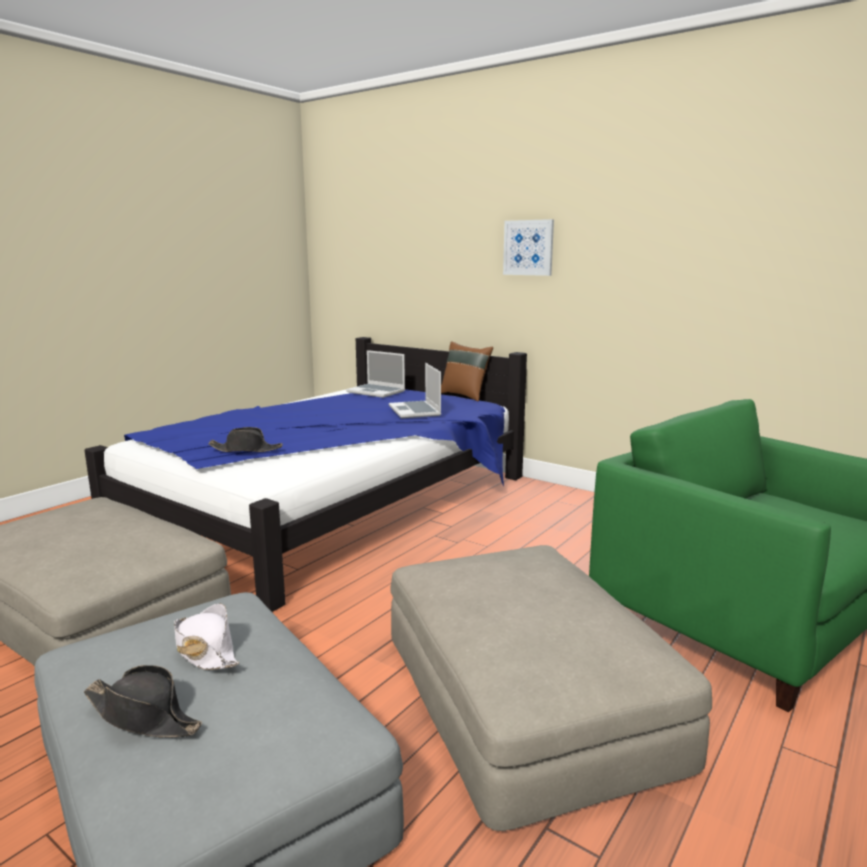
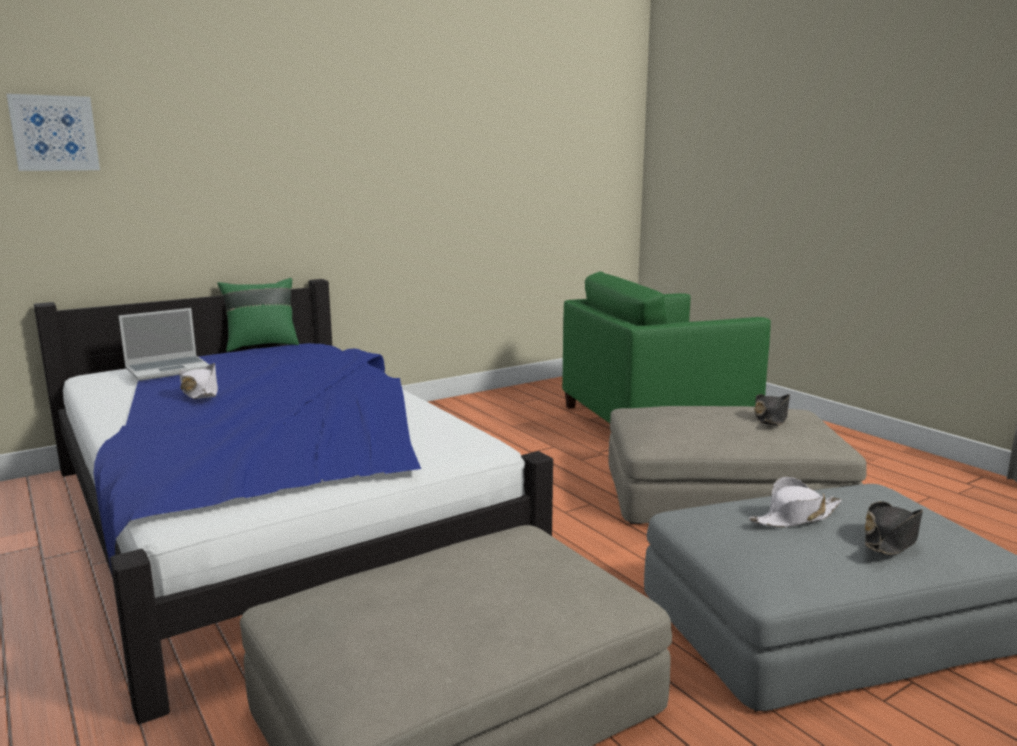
camera: 70 degrees left, 0 degrees up
(246, 449) = (374, 440): black hat -> black hat (770, 418)
(328, 404) = (200, 392): none -> white hat
(415, 411) = (314, 364): laptop -> none
(465, 395) = (262, 345): brown pillow -> green pillow
(528, 247) = (309, 159): picture -> picture (54, 133)

